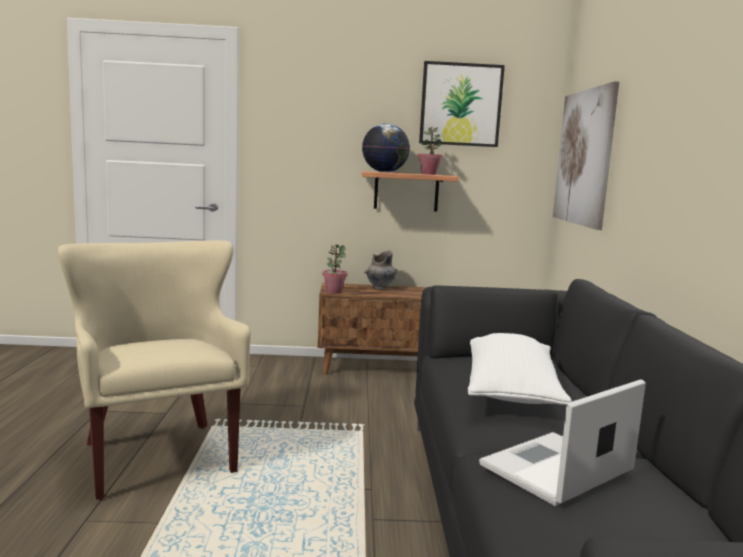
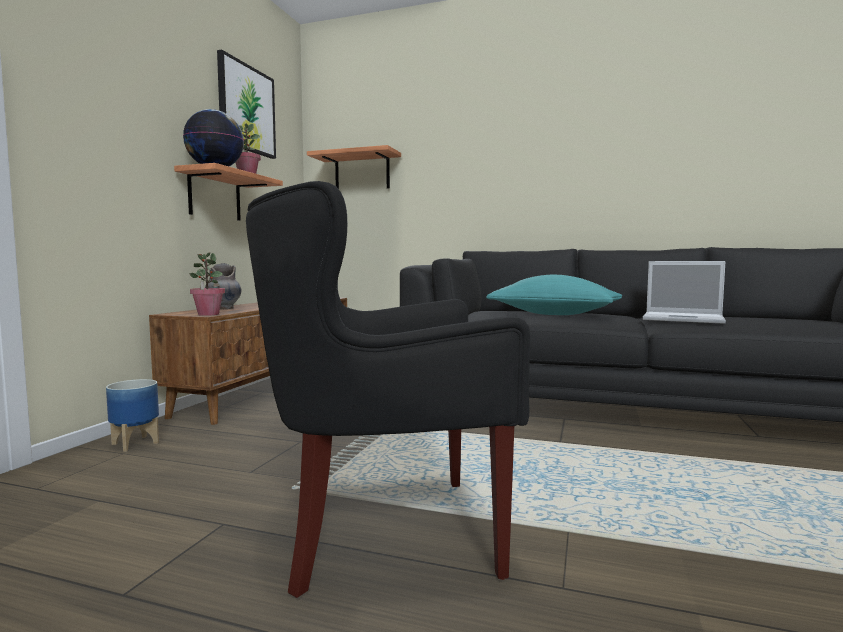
camera: 70 degrees left, 5 degrees down
(159, 456) = (383, 530): beige armchair -> black armchair
(274, 364) = (135, 443): none -> planter
(511, 391) = (553, 314): white pillow -> turquoise pillow
(554, 470) = (684, 318): laptop -> laptop turned 45 degrees counterclockwise
(584, 157) = (362, 172): picture -> shelf

